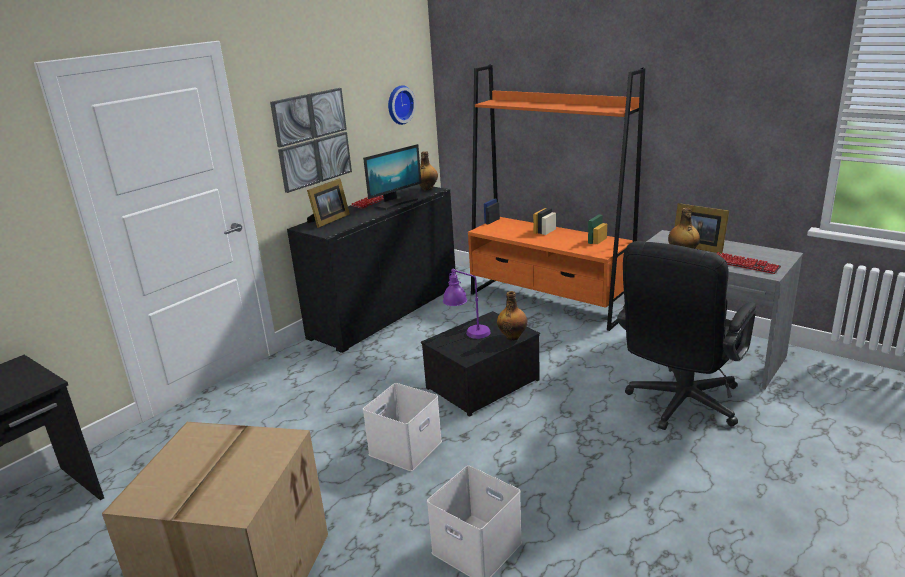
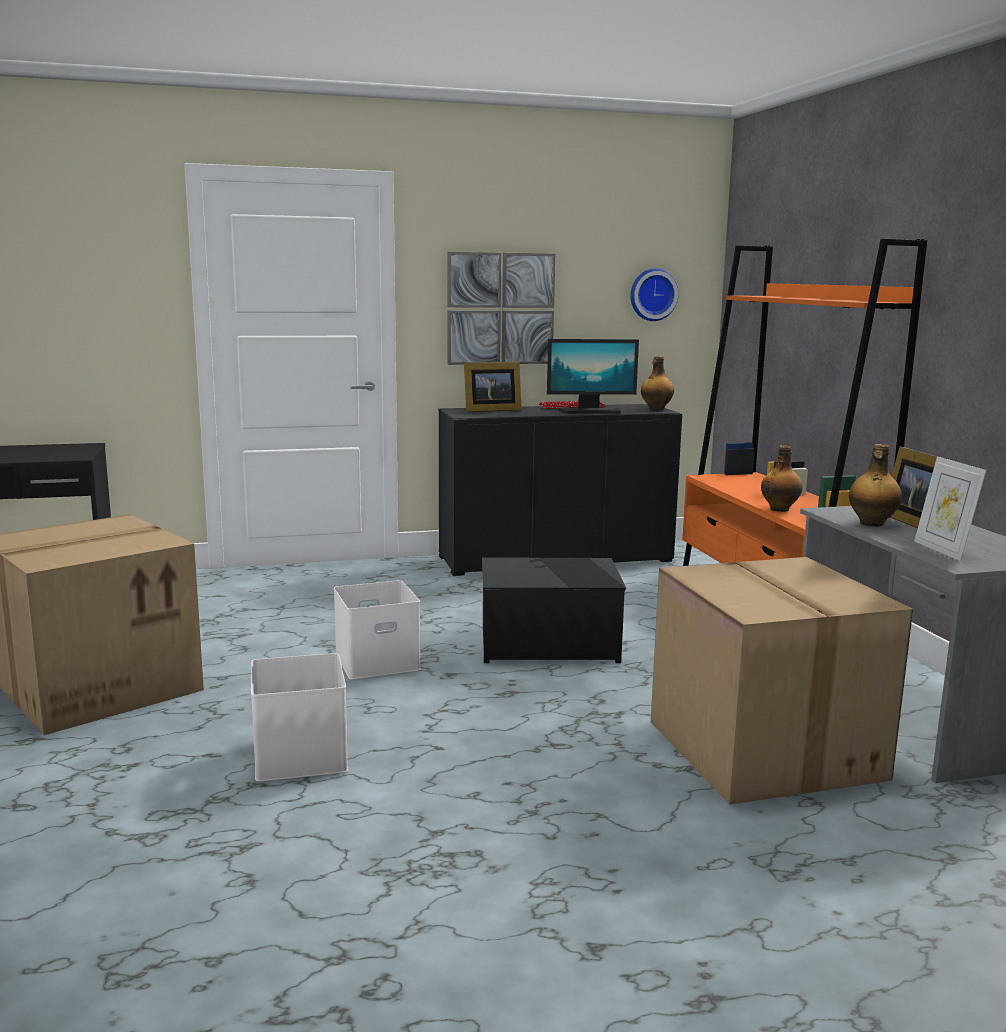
camera: 35 degrees right, 10 degrees down
(467, 334) = (541, 566): purple table lamp -> none
(513, 337) = (586, 581): bottle -> bottle (780, 509)
(679, 406) = (760, 748): black office chair -> cardboard box
(744, 264) = (943, 550): keyboard -> picture frame

